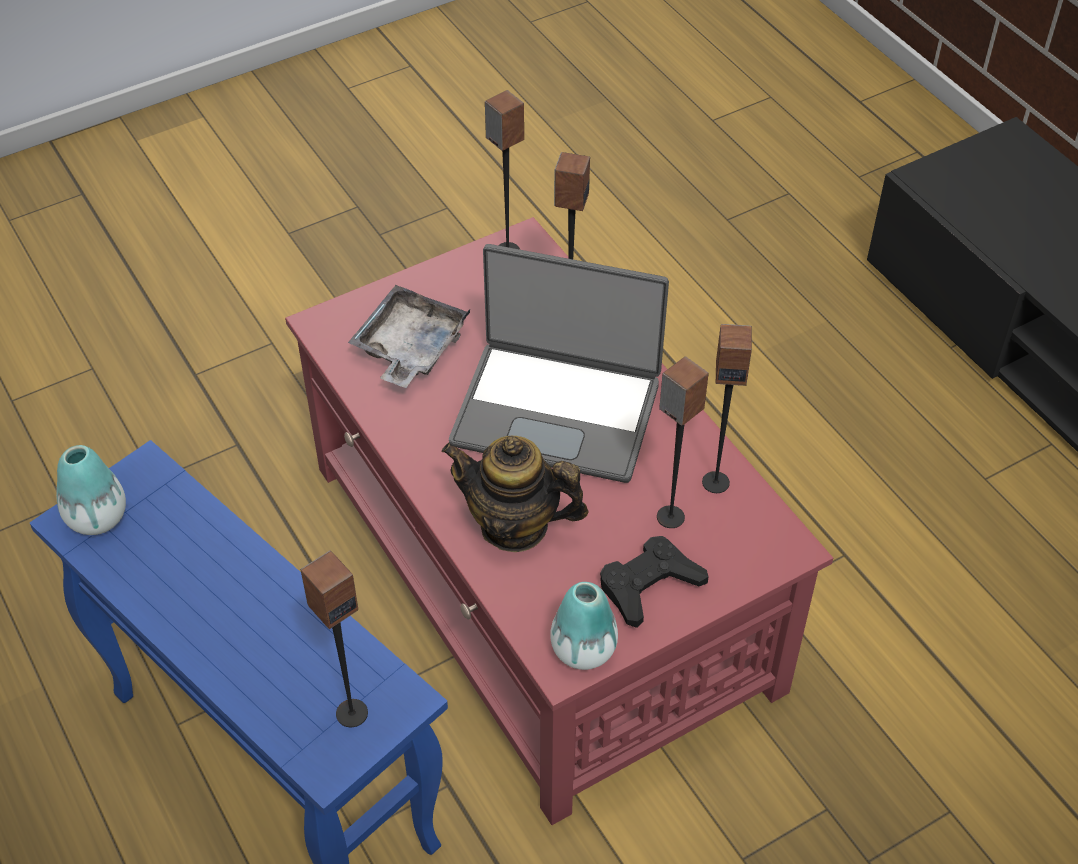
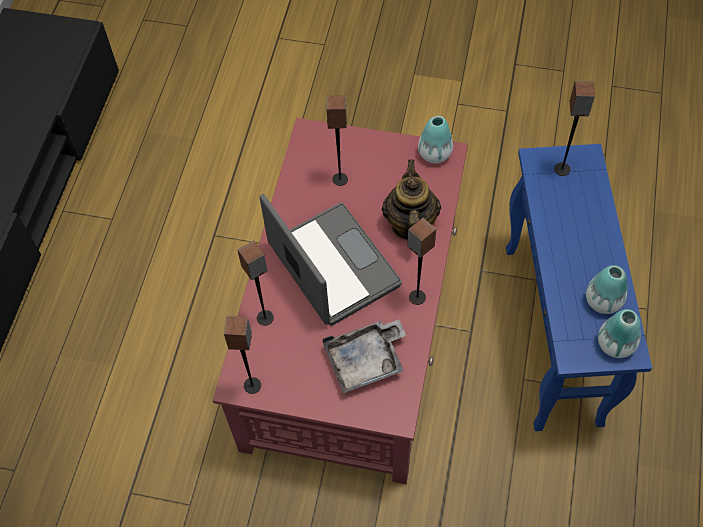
camera: 135 degrees left, 10 degrees up
(150, 560) = (603, 301): none -> vase
(514, 525) = (409, 224): teapot -> teapot turned 150 degrees counterclockwise
(649, 585) = (381, 159): black game controller -> none
(715, 482) = (303, 180): speaker -> speaker (417, 297)

